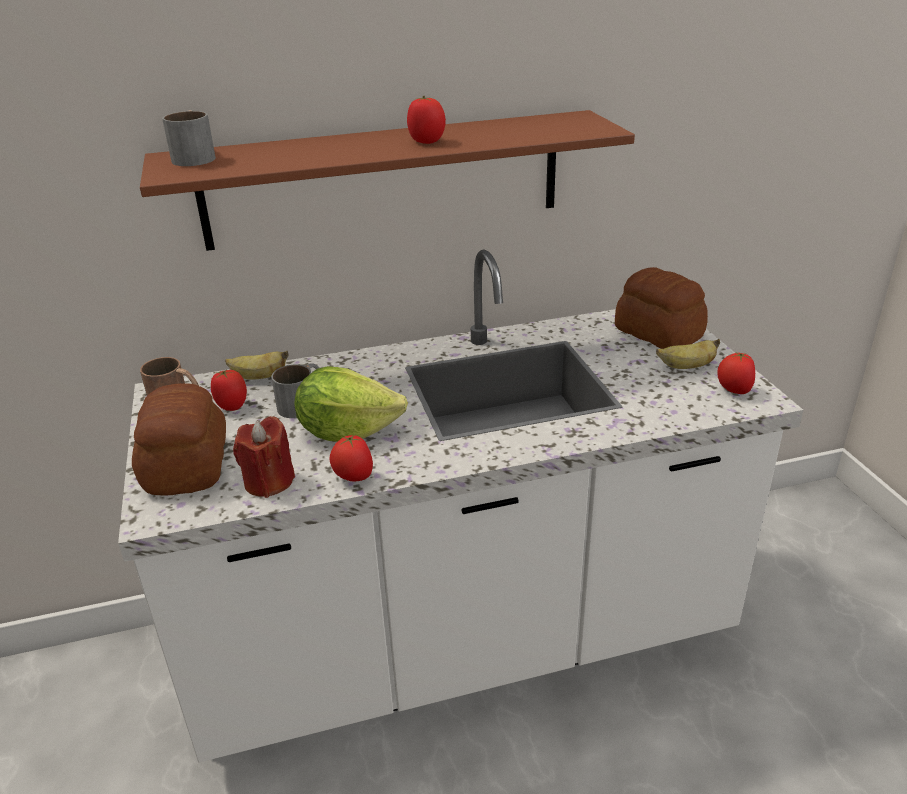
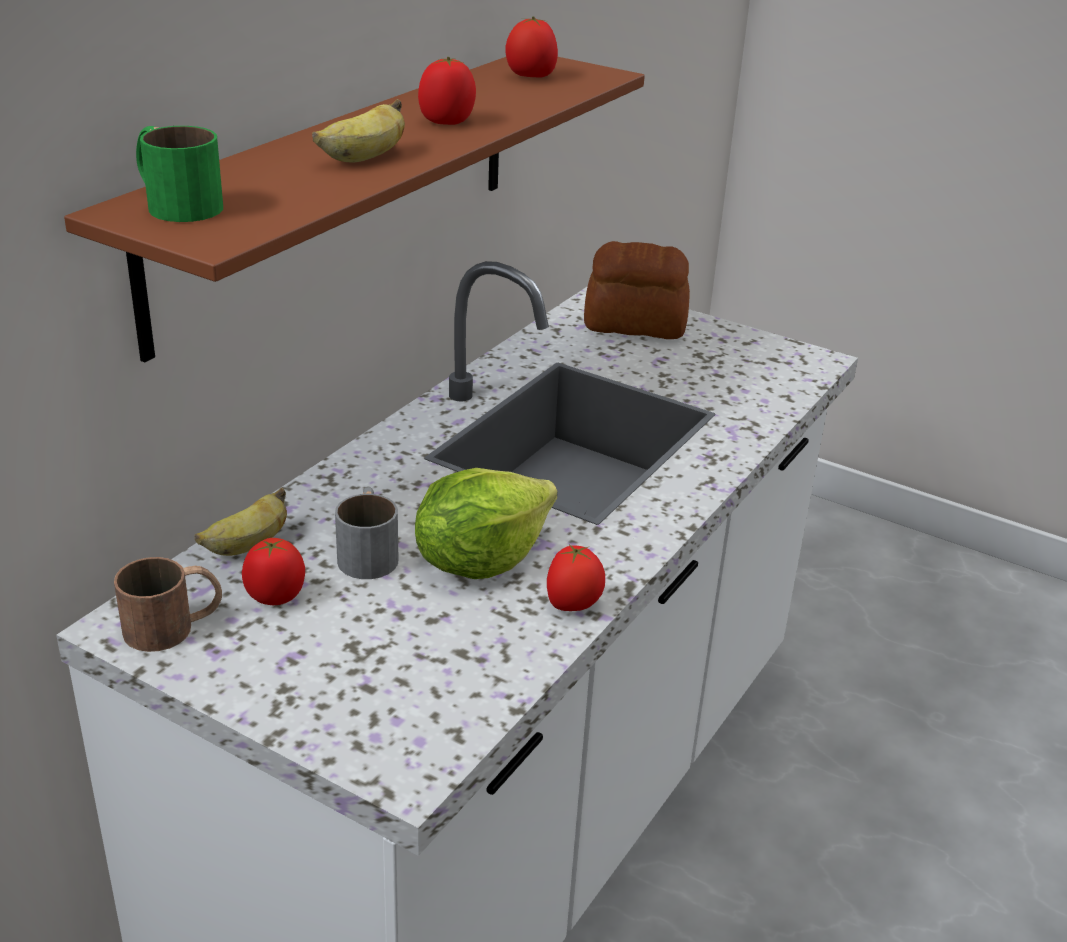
camera: 45 degrees left, 0 degrees up
(188, 465) = (345, 693): bread -> none
(195, 156) = (174, 203): grey mug -> green mug
(269, 482) = (485, 659): red candle -> none
(686, 367) = (711, 350): banana -> banana (363, 158)
(733, 390) = (783, 360): tomato -> tomato (530, 77)

